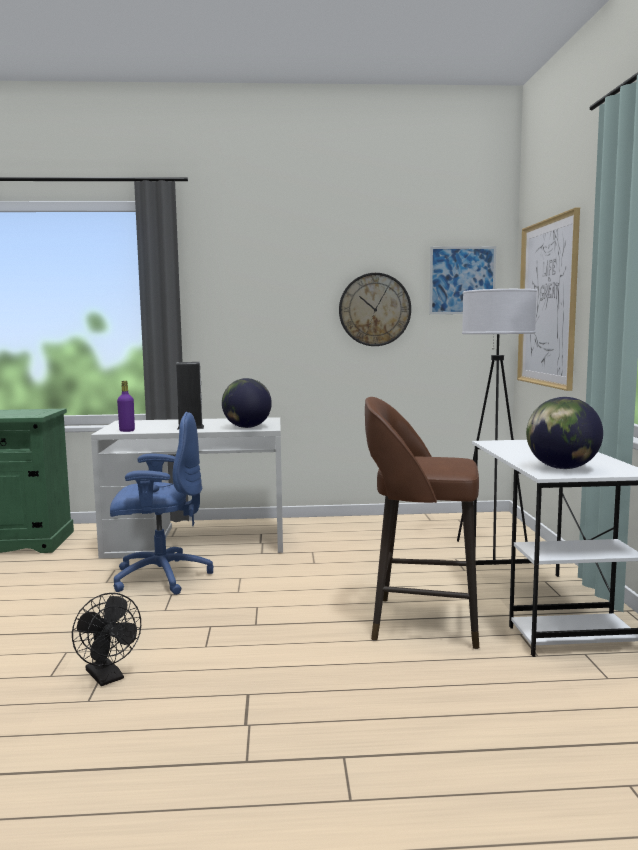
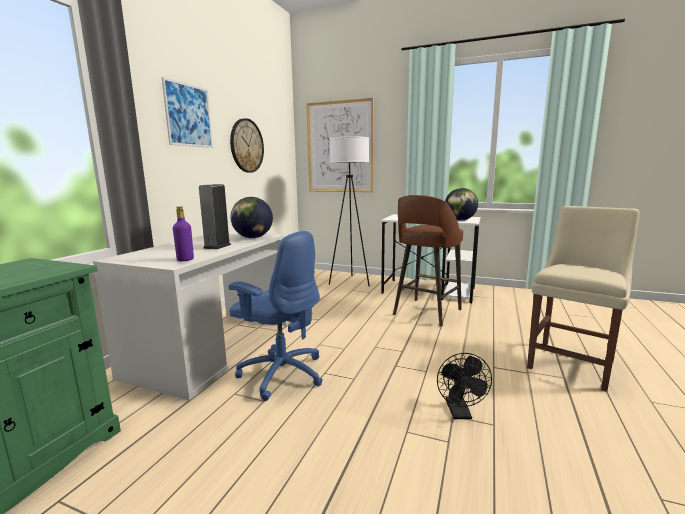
camera: 65 degrees left, 5 degrees up
(108, 677) = (460, 413): black fan -> black fan turned 105 degrees clockwise
(160, 577) = (281, 373): blue office chair -> blue office chair turned 105 degrees clockwise
(318, 775) = (572, 362): none -> beige chair
(462, 280) = (278, 130): picture -> picture (188, 115)

